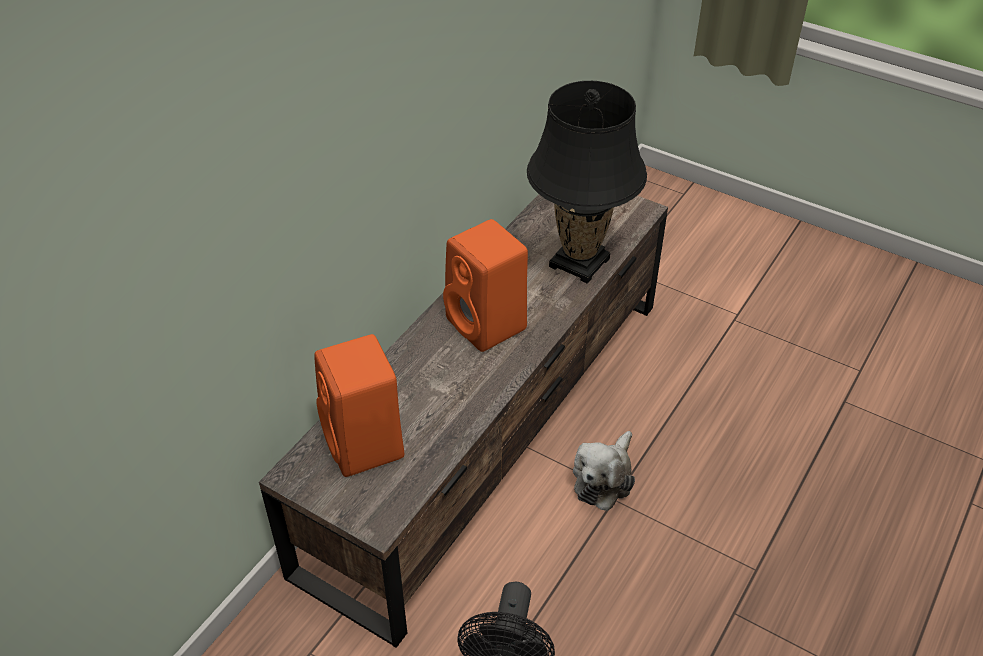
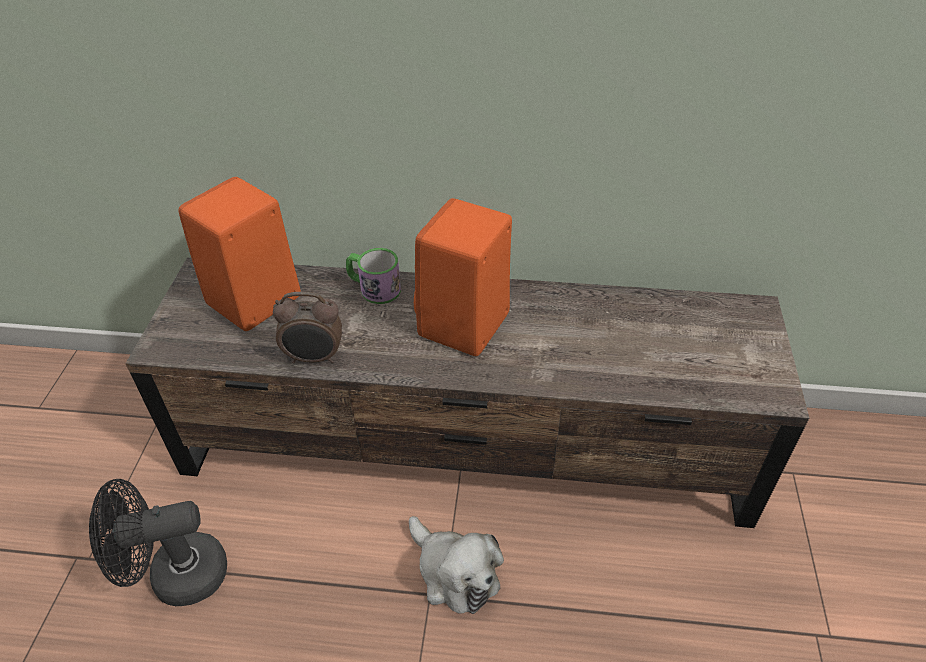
camera: 65 degrees right, 0 degrees up
(406, 362) = (374, 288): none -> mug
(464, 421) = (315, 358): none -> alarm clock
(578, 262) = (622, 365): black table lamp -> none
(604, 478) = (454, 573): plush toy -> plush toy turned 135 degrees counterclockwise

